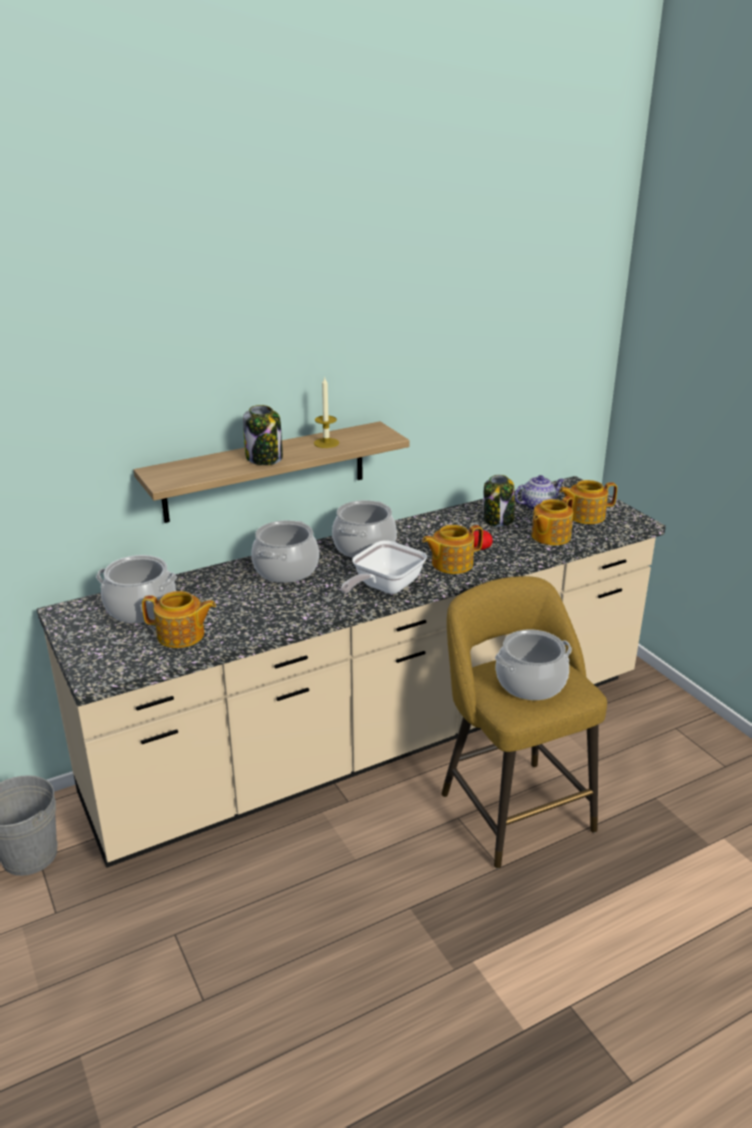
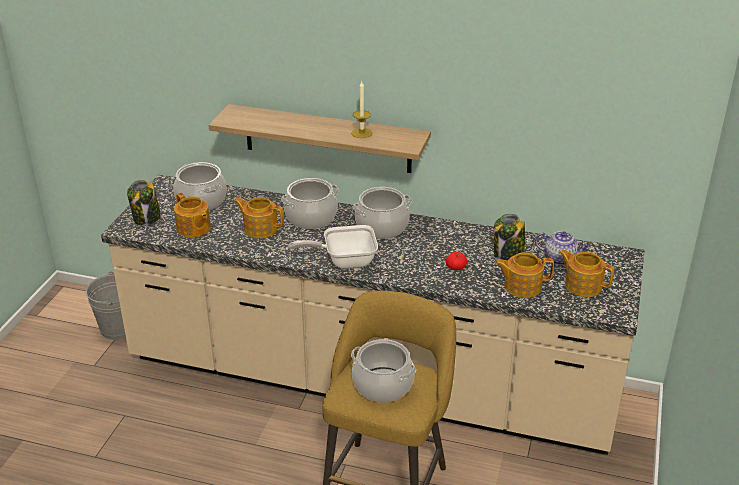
camera: 45 degrees right, 5 degrees up
(264, 458) = (305, 128): jar -> jar (147, 218)
(451, 564) = (414, 268): teapot -> teapot (260, 228)

